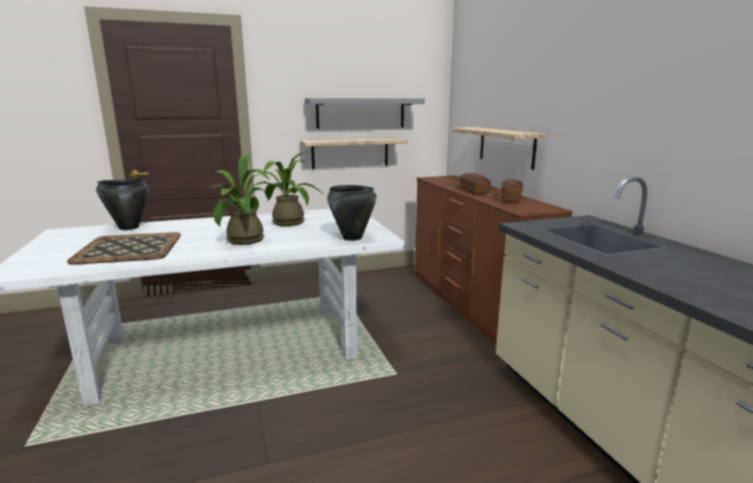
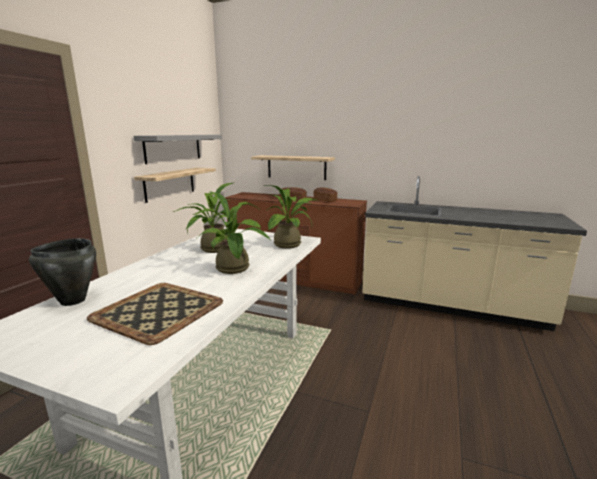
camera: 50 degrees left, 0 degrees up
(352, 238) = (291, 244): black cooking pot -> potted plant

